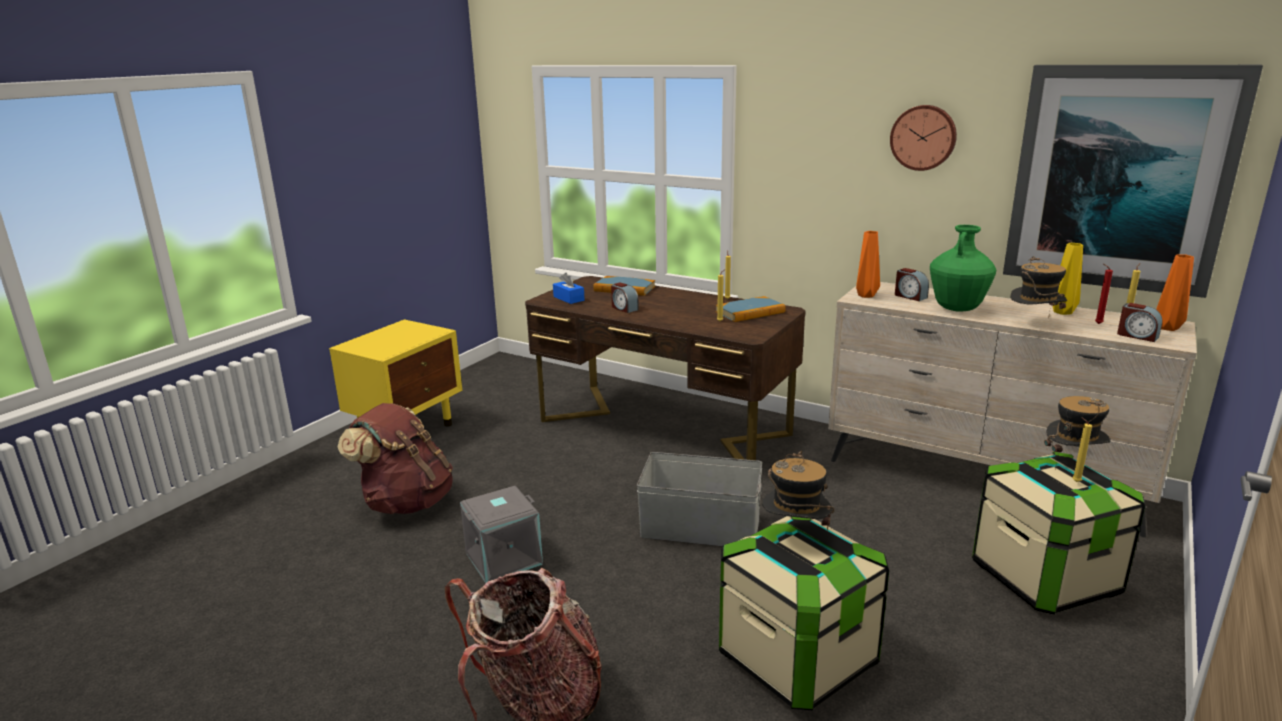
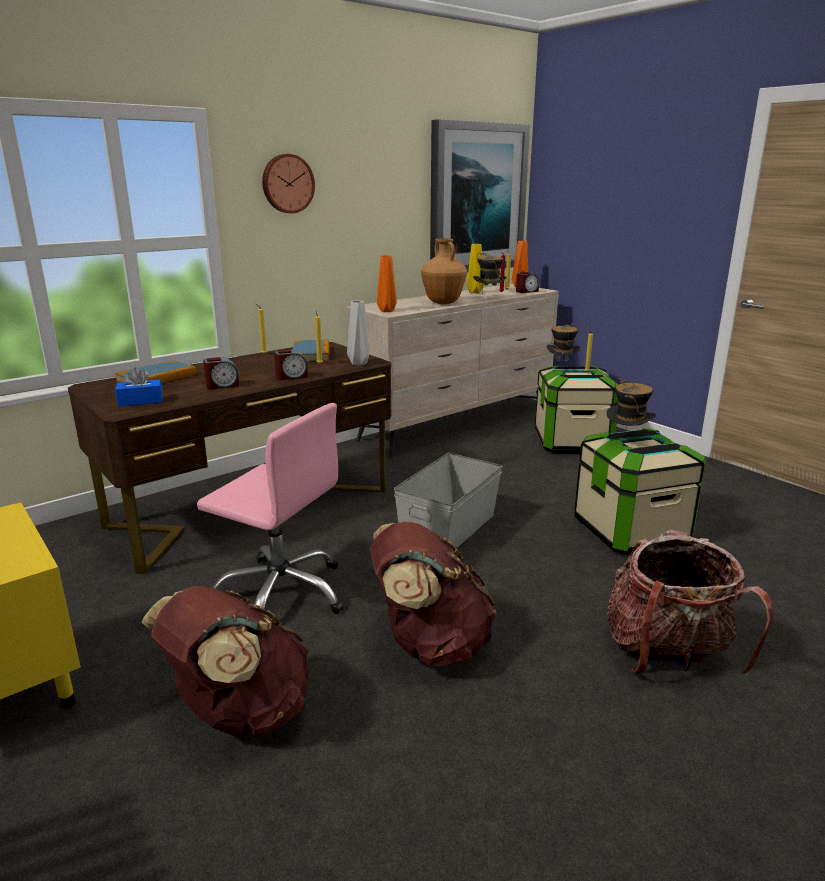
camera: 70 degrees left, 0 degrees up
(503, 557) = (430, 644): grey storage box -> brown backpack
(543, 477) = (281, 593): none -> pink office chair
(738, 333) = (358, 363): none -> grey vase
(910, 296) = (403, 305): alarm clock -> alarm clock (291, 377)
(923, 137) = (373, 178): wall clock -> wall clock (287, 183)
(957, 309) = (443, 303): green vase -> brown vase

